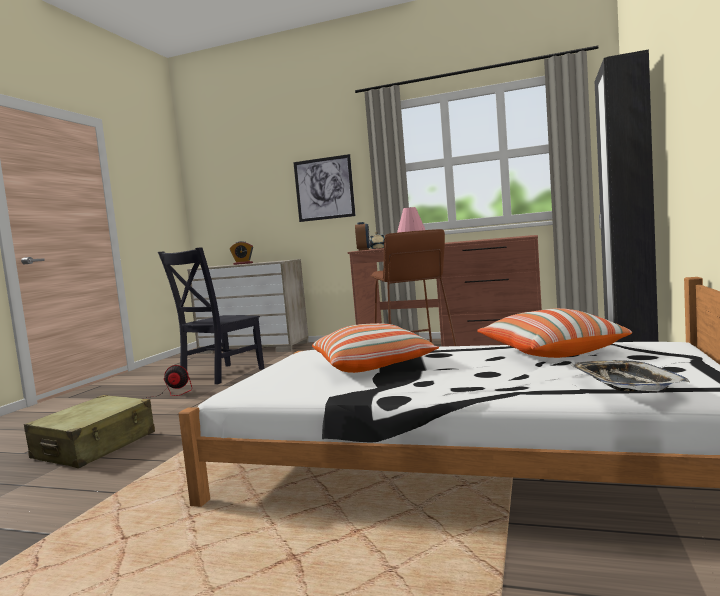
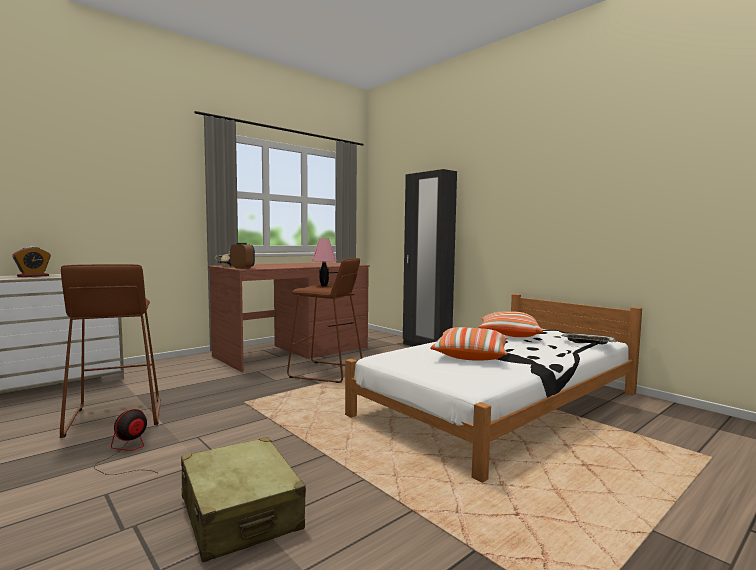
camera: 60 degrees left, 0 degrees up
(219, 375) = (115, 417): black chair -> brown stool
(324, 188) = (144, 198): picture -> none

